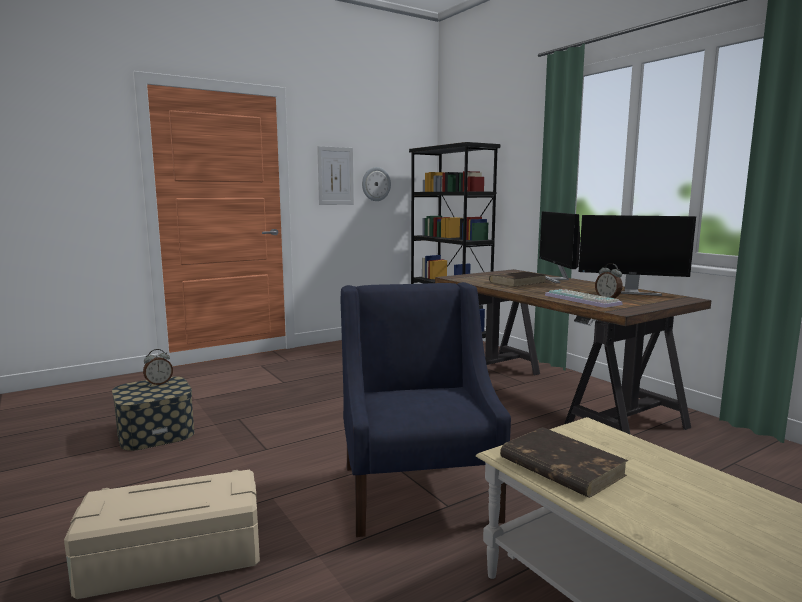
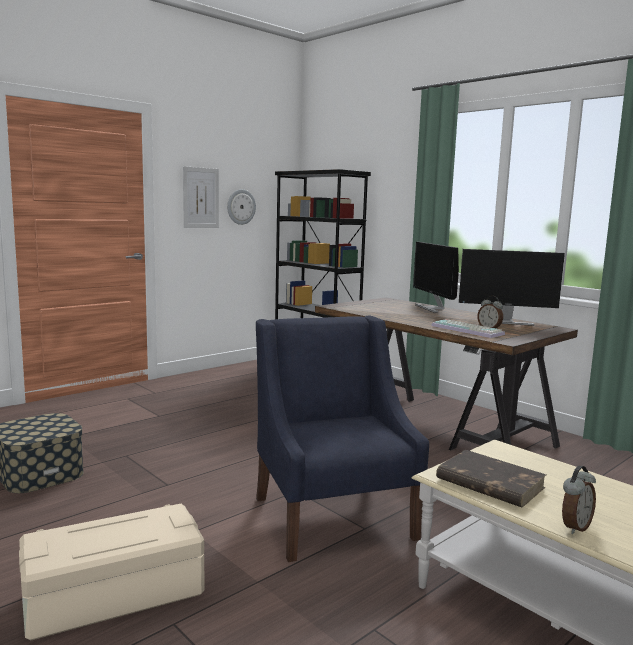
camera: 10 degrees left, 0 degrees up
(159, 383) = (42, 421): alarm clock -> alarm clock (574, 527)
(518, 282) = (398, 311): brown book -> none

